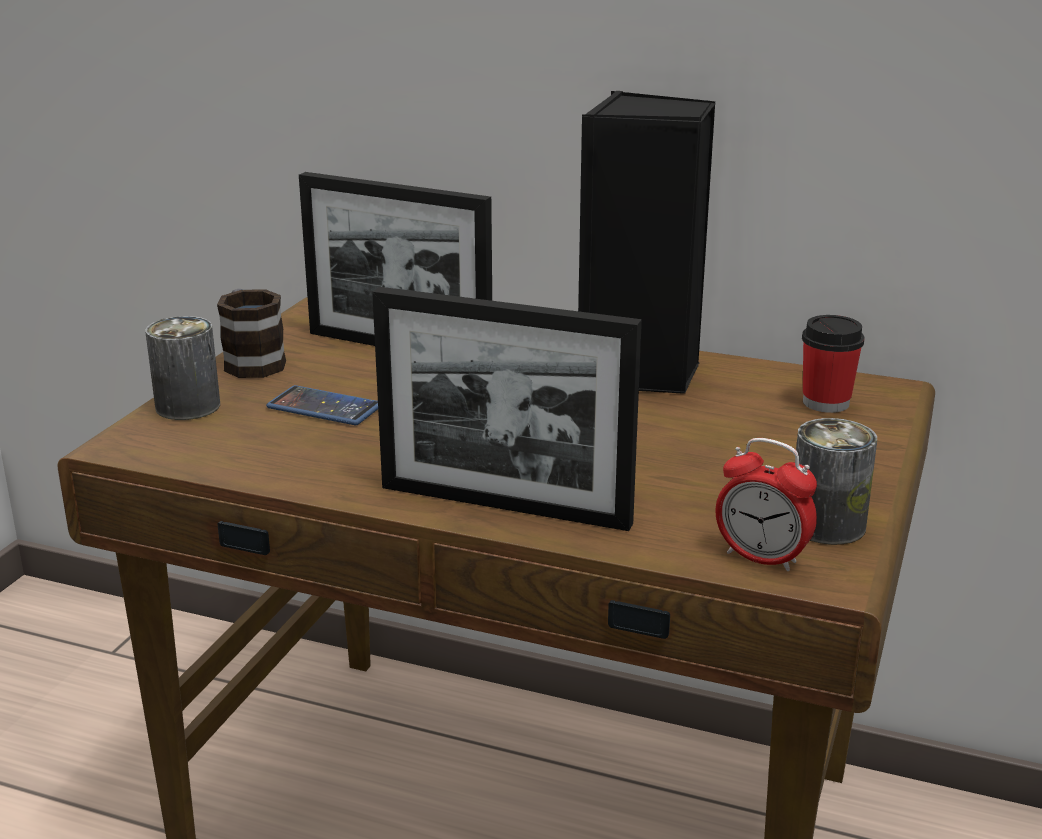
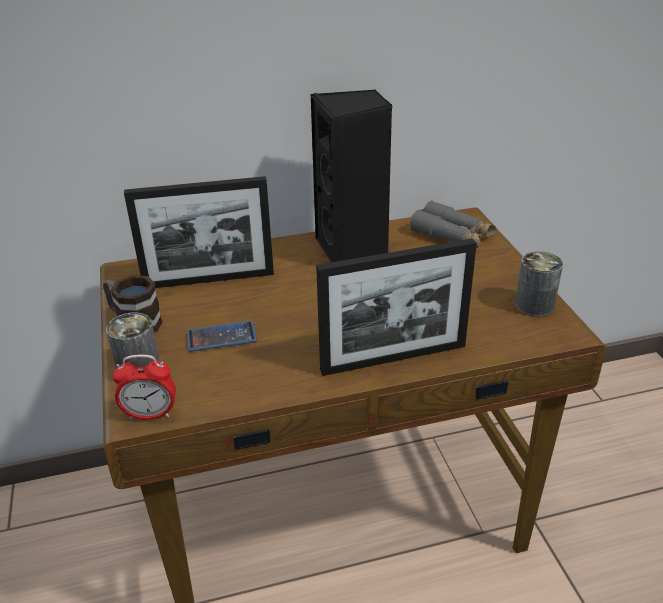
camera: 35 degrees left, 10 degrees up
(762, 558) = (533, 335): alarm clock -> alarm clock (150, 414)
(826, 403) = (452, 235): cup -> grey binoculars

